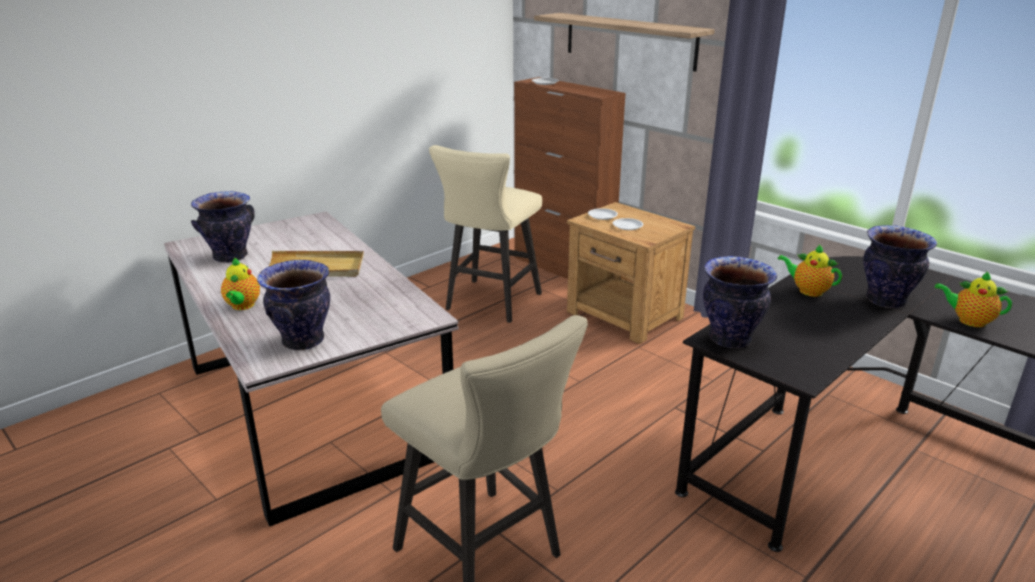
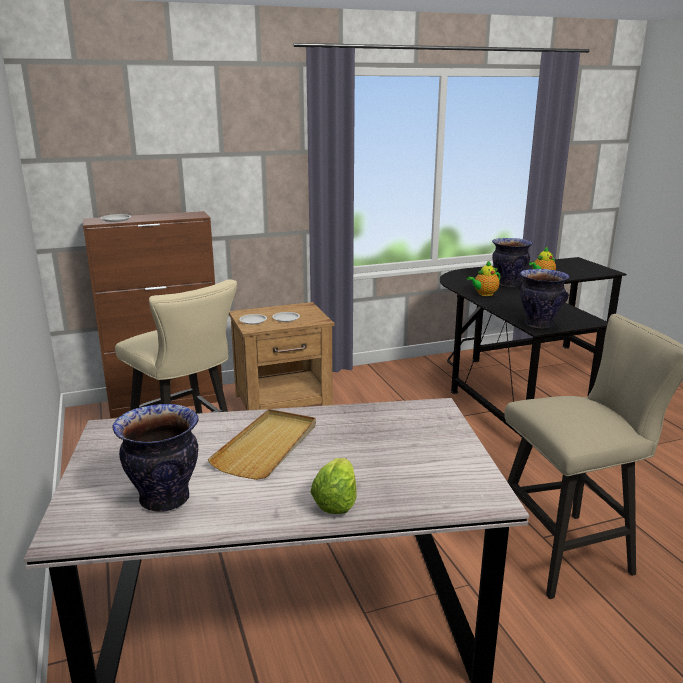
camera: 65 degrees left, 5 degrees down
(242, 306) = (336, 502): teapot -> lettuce
(302, 341) = (451, 473): vase -> none
(629, 41) = (197, 163): shelf -> none

